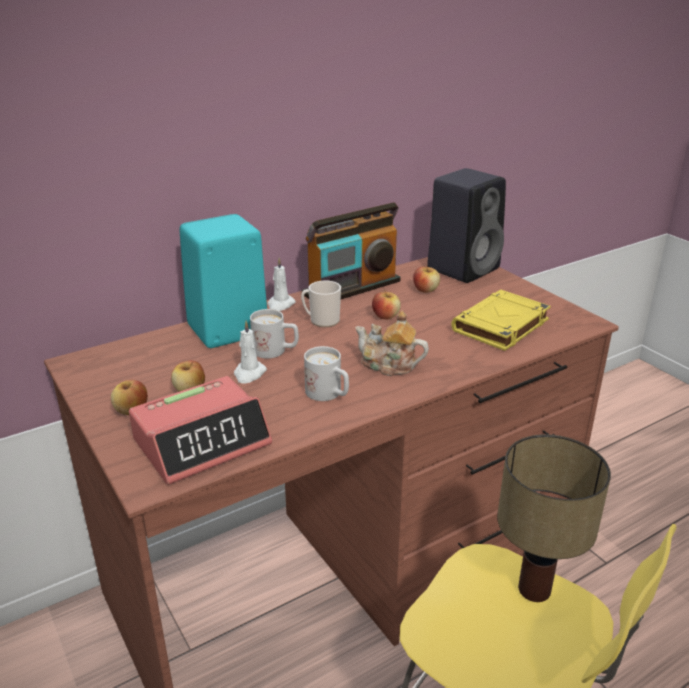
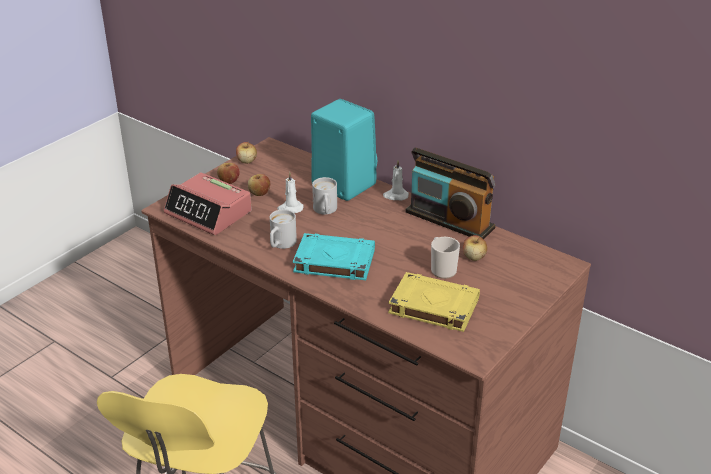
camera: 70 degrees right, 5 degrees up
(321, 320) = (382, 219): mug -> mug (442, 269)
(385, 316) = (409, 246): apple -> apple (247, 161)
(389, 365) = (333, 261): teapot -> turquoise book
(464, 268) = (540, 271): black speaker -> none
(534, 591) = (228, 431): table lamp -> none

